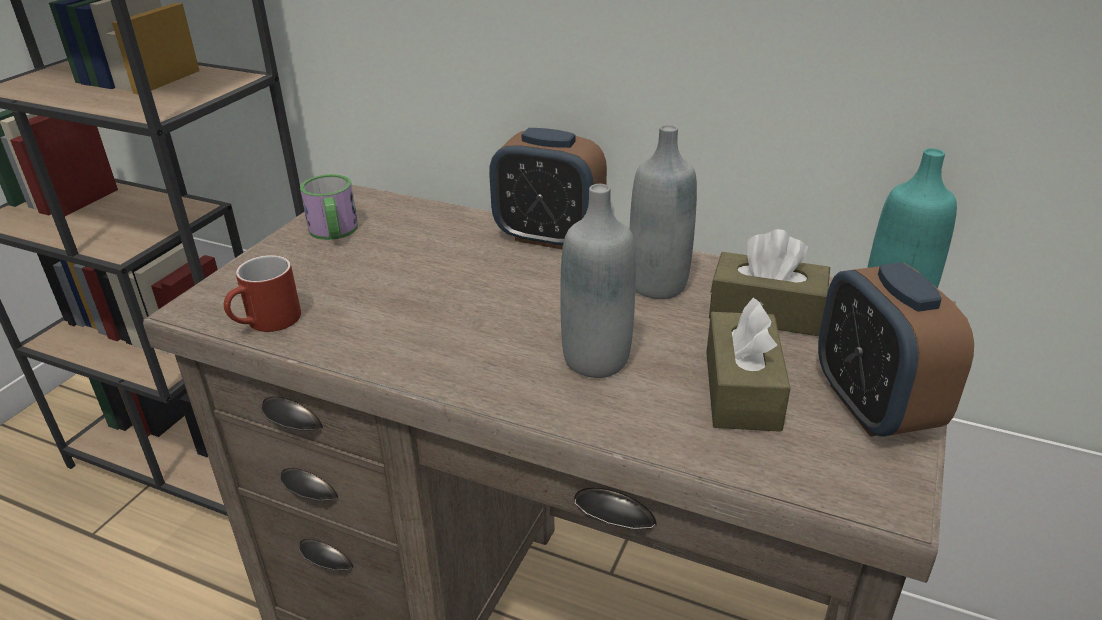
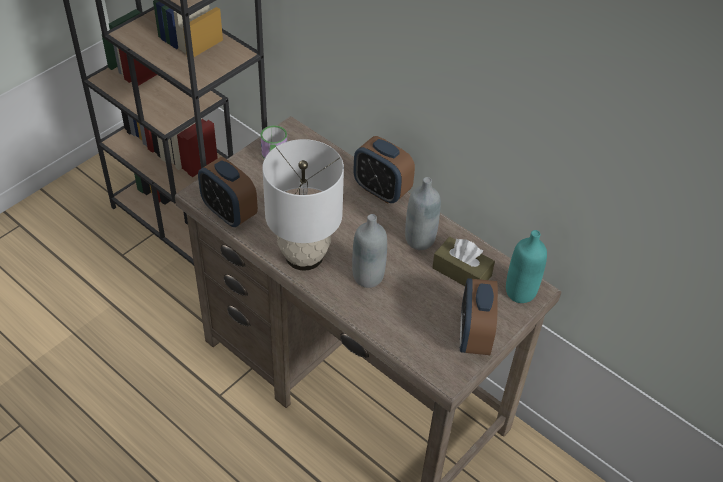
camera: 15 degrees right, 15 degrees up
(267, 323) = (229, 213): red mug -> alarm clock
(449, 355) = (304, 255): none -> white table lamp
(742, 390) = (423, 311): brown tissue box -> none

